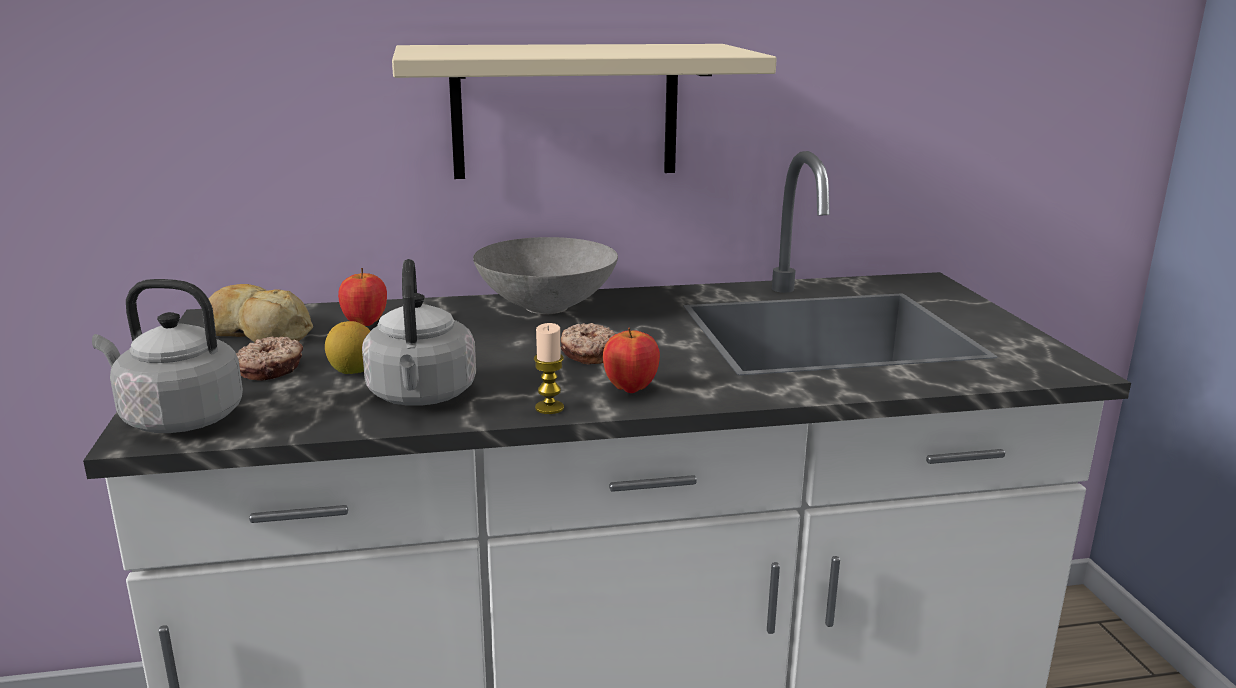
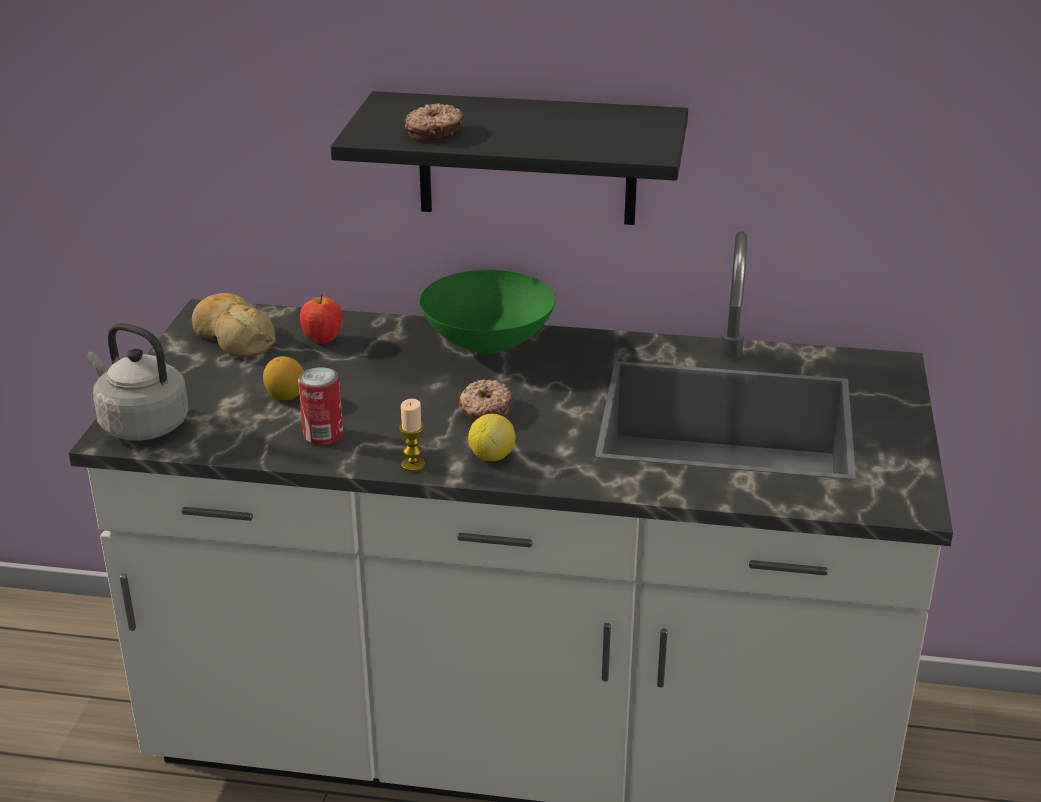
camera: 20 degrees right, 10 degrees up
(272, 369) = (227, 383): donut -> donut (435, 132)
(421, 397) = (323, 434): grey kettle -> can
(546, 306) = (488, 343): grey bowl -> green bowl
(565, 111) = (527, 159): beige shelf -> black shelf
(630, 388) = (491, 456): apple -> lemon

